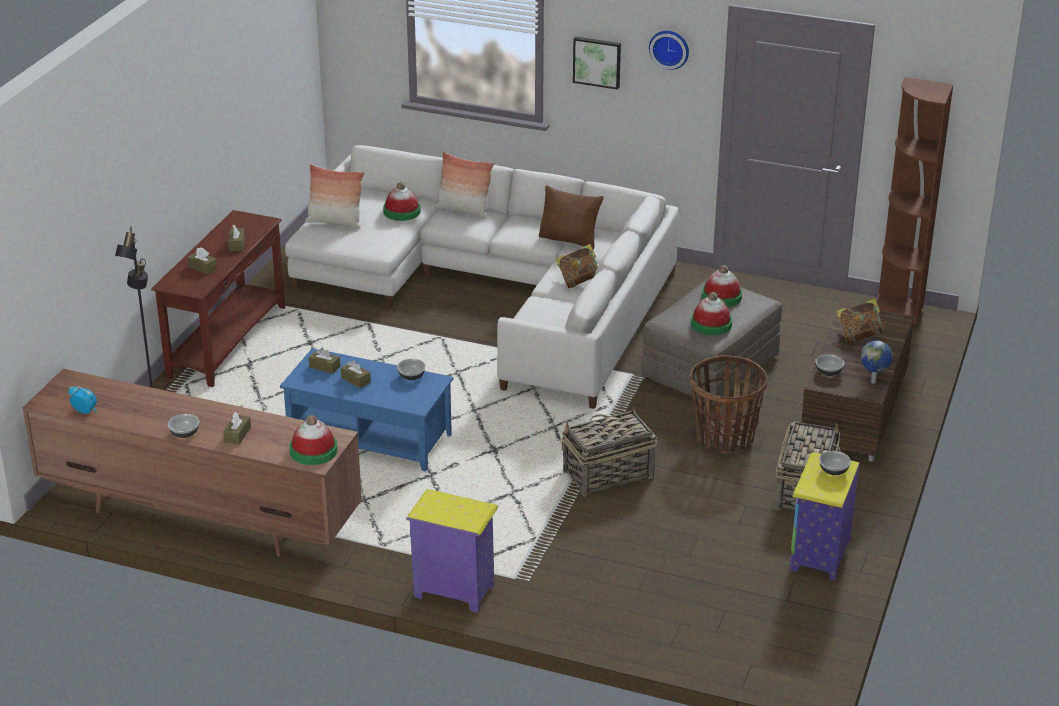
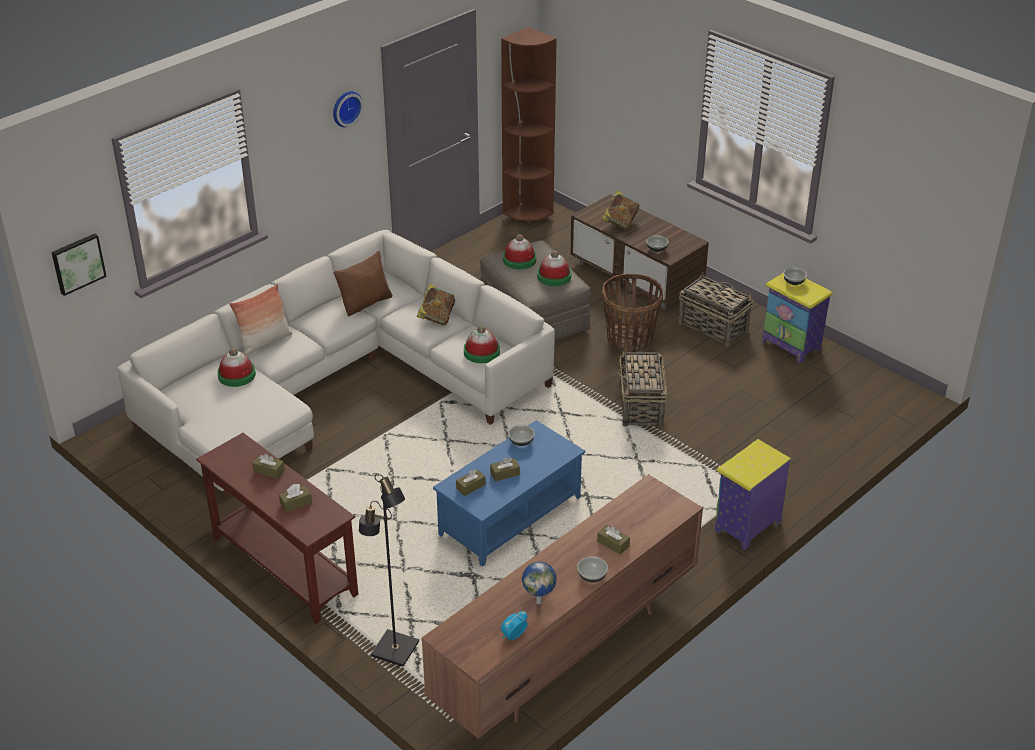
camera: 65 degrees left, 5 degrees up
(313, 451) = (663, 505): hat -> hat (481, 352)
(335, 222) = (216, 419): pillow -> none
(597, 61) = (293, 152): picture -> picture (77, 263)
(874, 382) = (681, 236): globe -> globe (539, 601)

